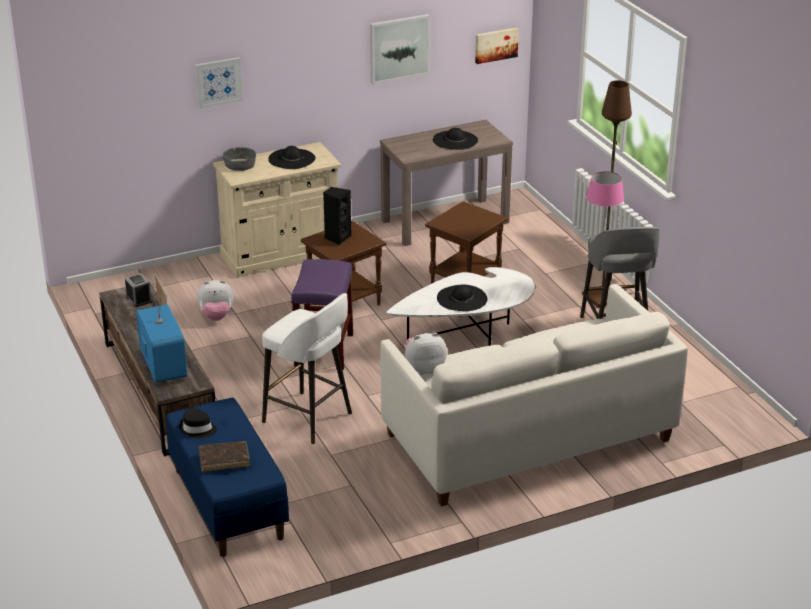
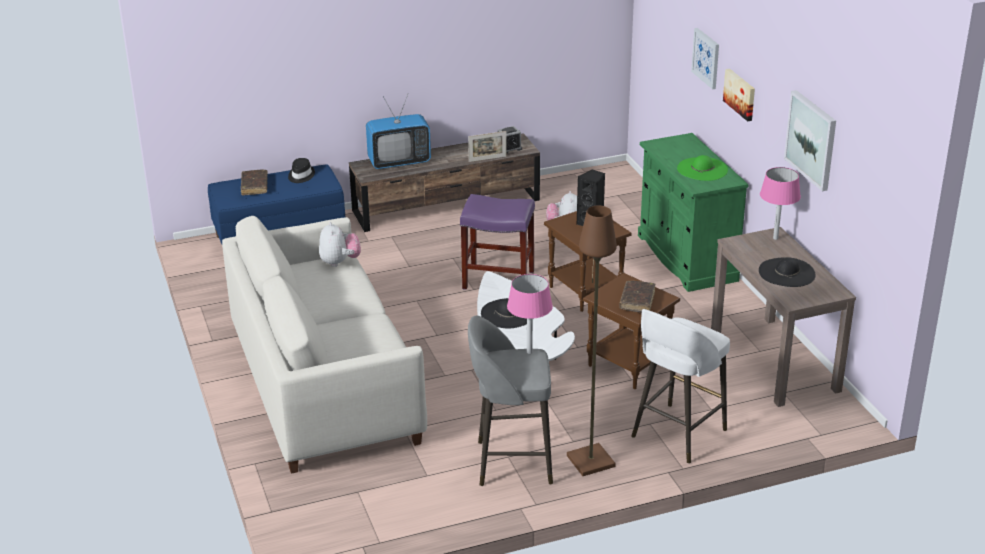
camera: 95 degrees right, 0 degrees up
(240, 165) = (686, 145): grey bowl -> none
(281, 254) = (686, 258): beige cabinet -> green cabinet
(291, 159) = (702, 169): black hat -> green hat
(309, 419) = (386, 271): white stool -> white stool (677, 435)
(400, 142) = (775, 238): none -> pink table lamp
(472, 217) = (637, 301): none -> brown book
(495, 45) = (883, 215): picture -> picture (740, 94)

